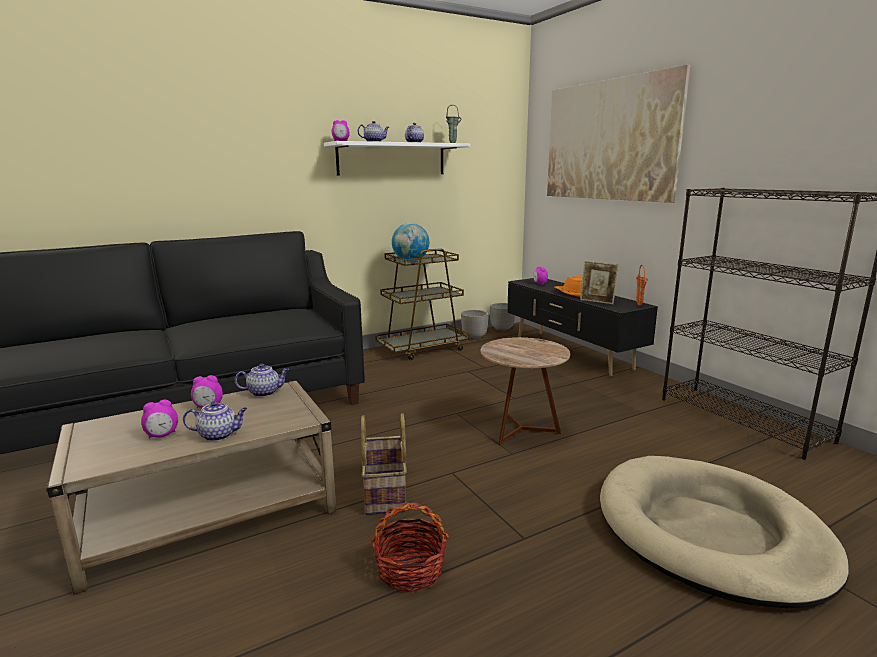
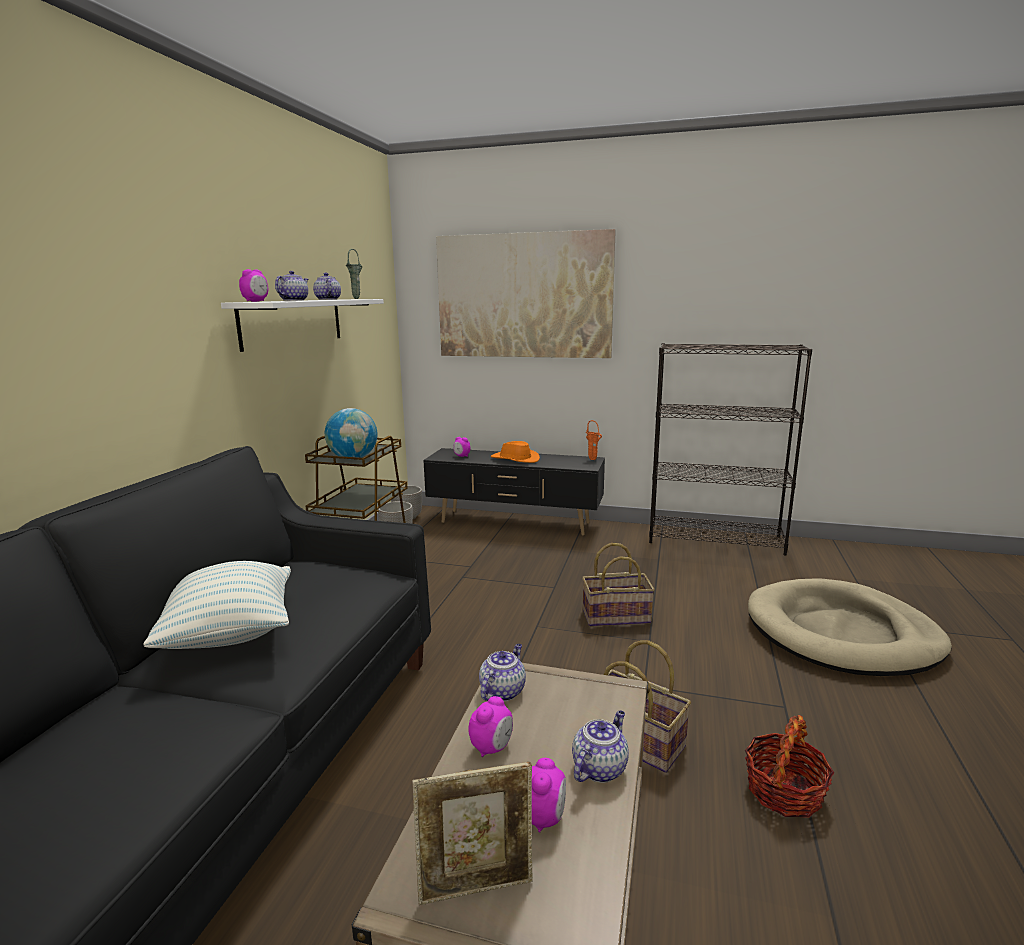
camera: 45 degrees left, 0 degrees up
(213, 324) = (231, 633): none -> pillow
(521, 430) = (616, 616): brown side table -> basket
(597, 302) = (556, 464): picture frame -> picture frame (476, 886)

